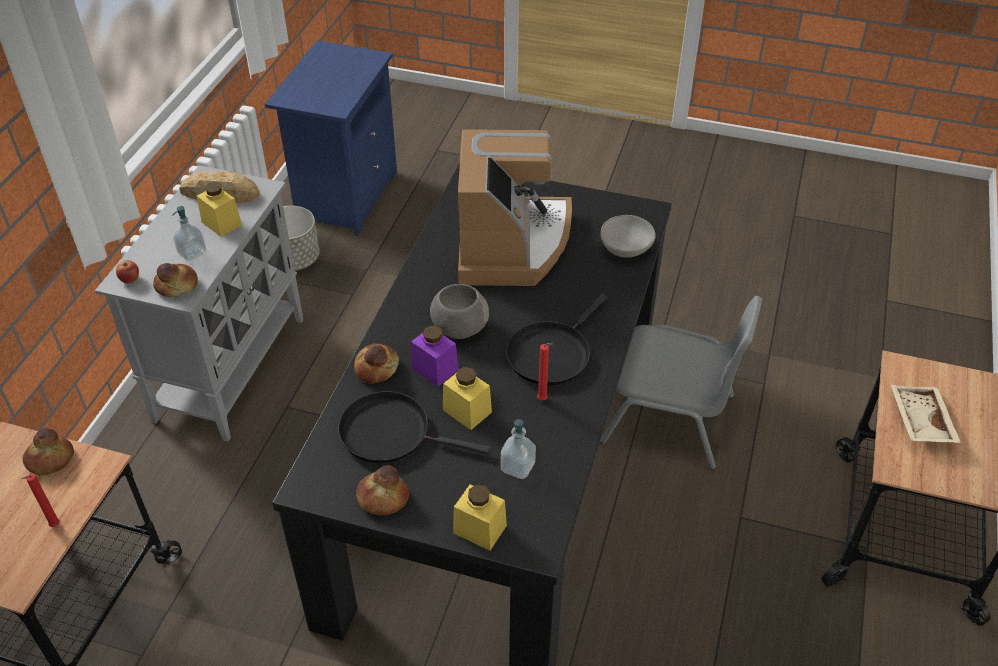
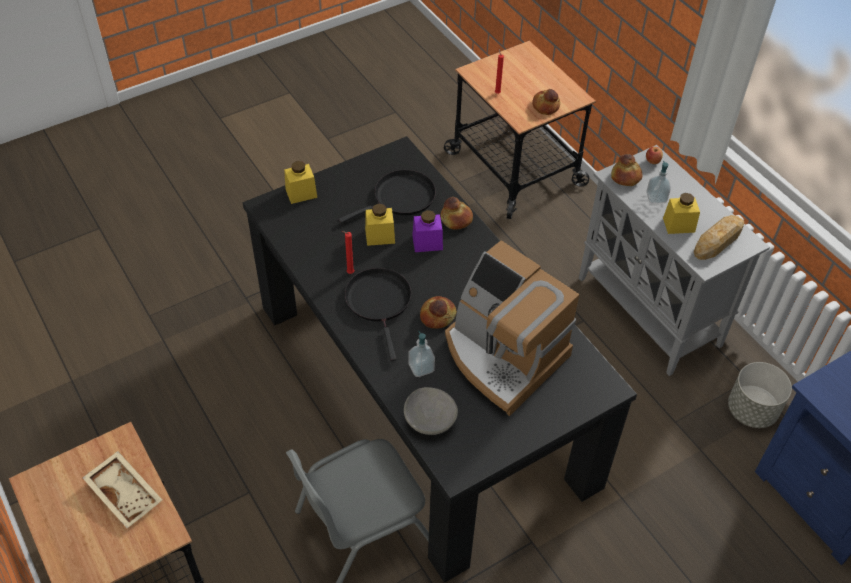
camera: 130 degrees right, 5 degrees up
(382, 498) = (362, 172): bread -> bread (438, 316)
(459, 327) = (450, 275): grey bowl -> none
(517, 467) = (318, 231): soap dispenser -> soap dispenser (421, 368)

